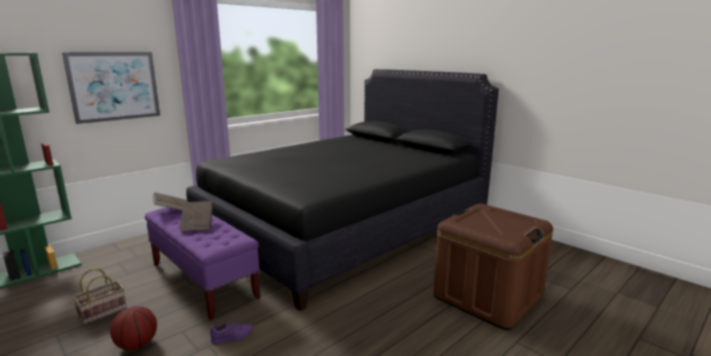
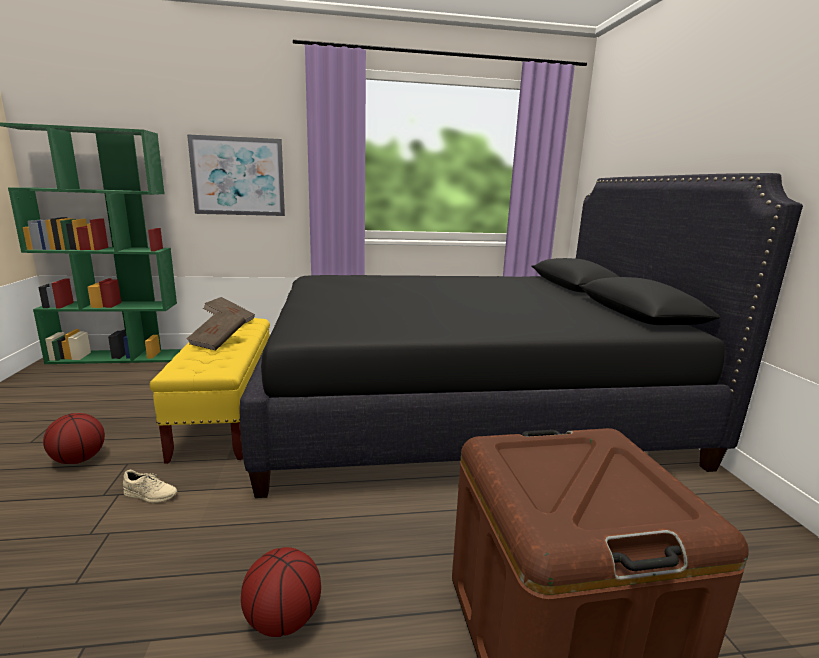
camera: 35 degrees right, 0 degrees up
(103, 311) = (115, 412): basket -> none
(203, 281) = (227, 415): purple bench -> yellow bench
(232, 336) = (150, 495): purple shoe -> beige shoe
(390, 343) = (283, 620): none -> basketball

